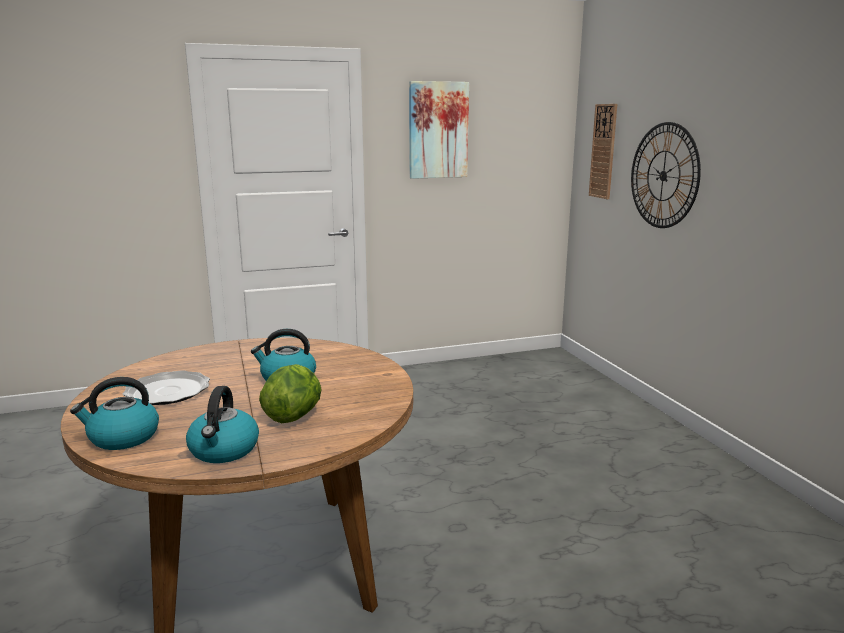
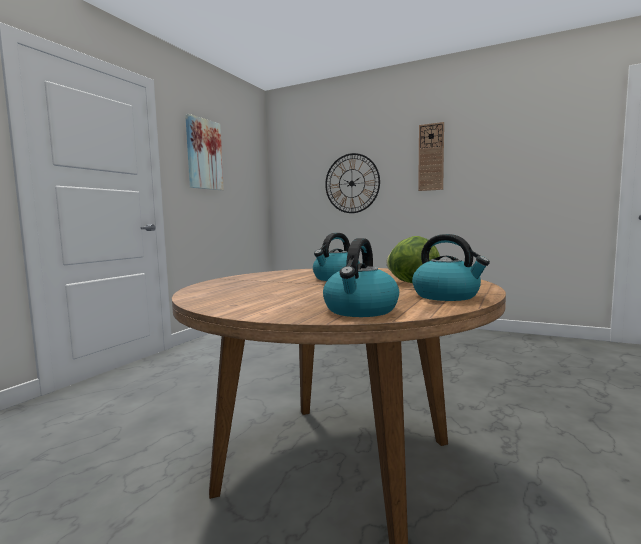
camera: 45 degrees left, 10 degrees down
(167, 391) = (279, 295): plate -> none
(603, 151) = (298, 177): wall clock -> wall clock (431, 157)

